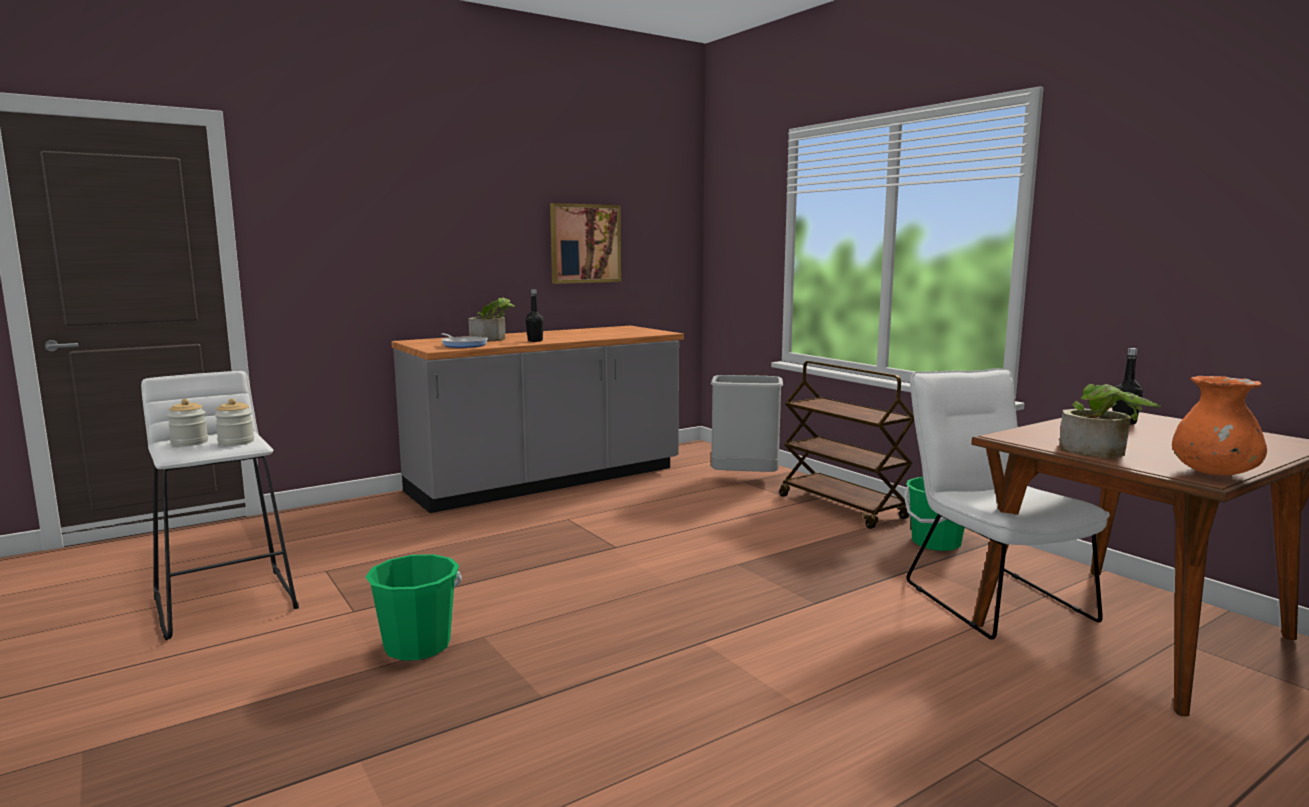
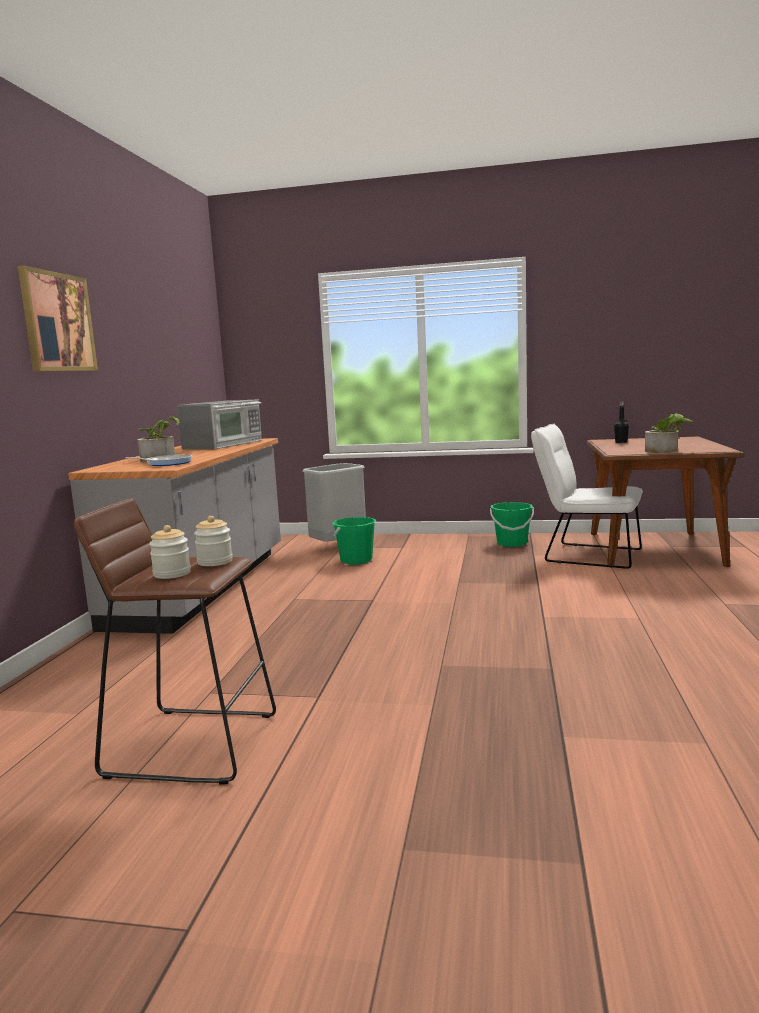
camera: 45 degrees left, 0 degrees up
(227, 601) = (192, 743): white stool -> brown stool
(417, 646) = (421, 687): green bucket -> green bucket (356, 560)
(535, 341) = (207, 454): black bottle -> none
(585, 243) = (169, 367): picture -> picture (57, 322)
(608, 333) = (224, 444): none -> microwave
(843, 507) = (429, 542): brown cart -> none
(1214, 474) = (720, 449): orange vase -> none

